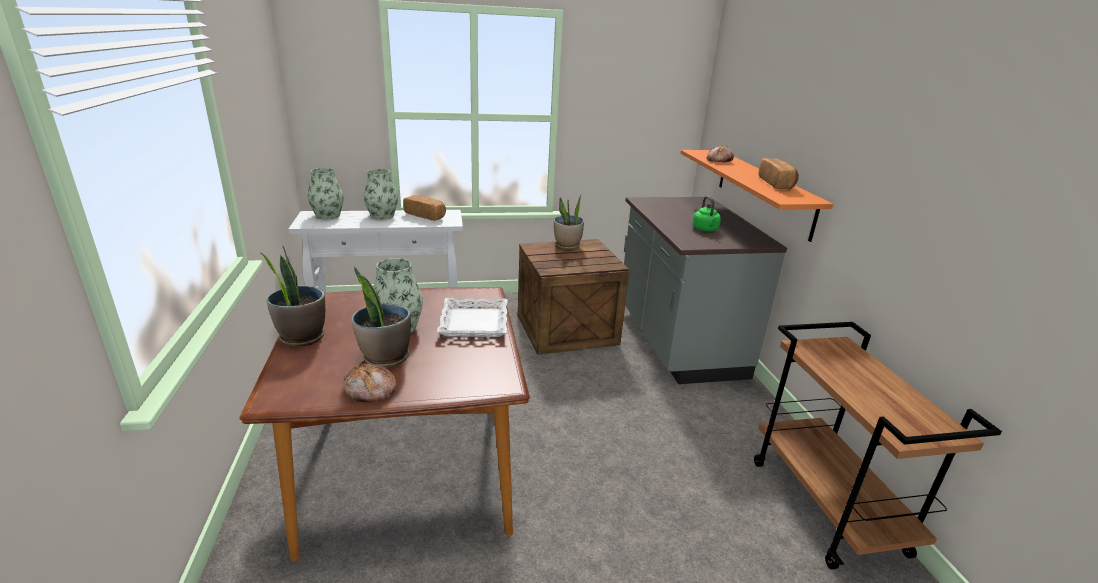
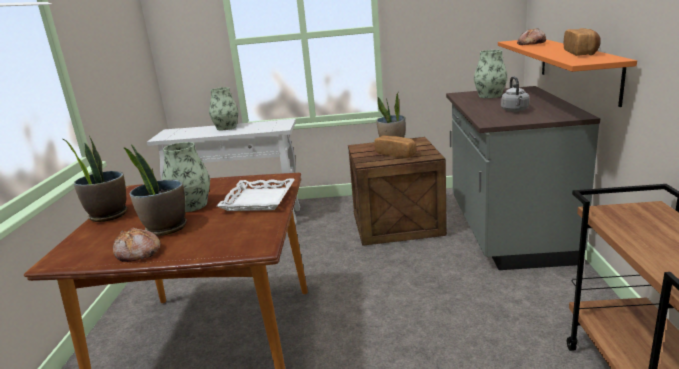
camera: 15 degrees right, 5 degrees down
(328, 215) = (183, 130): vase -> vase (490, 96)
(425, 215) = (262, 125): bread -> bread (396, 154)
(705, 229) = (515, 110): green kettle -> grey kettle

